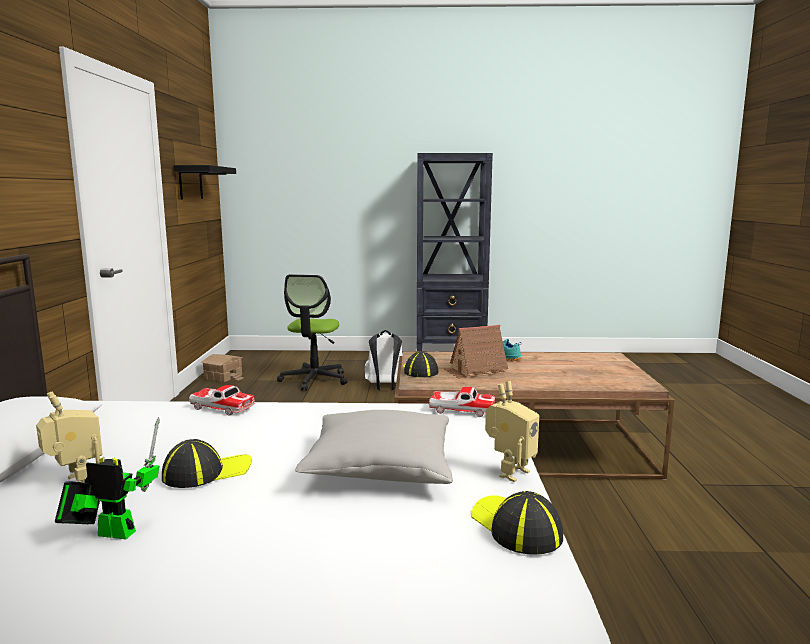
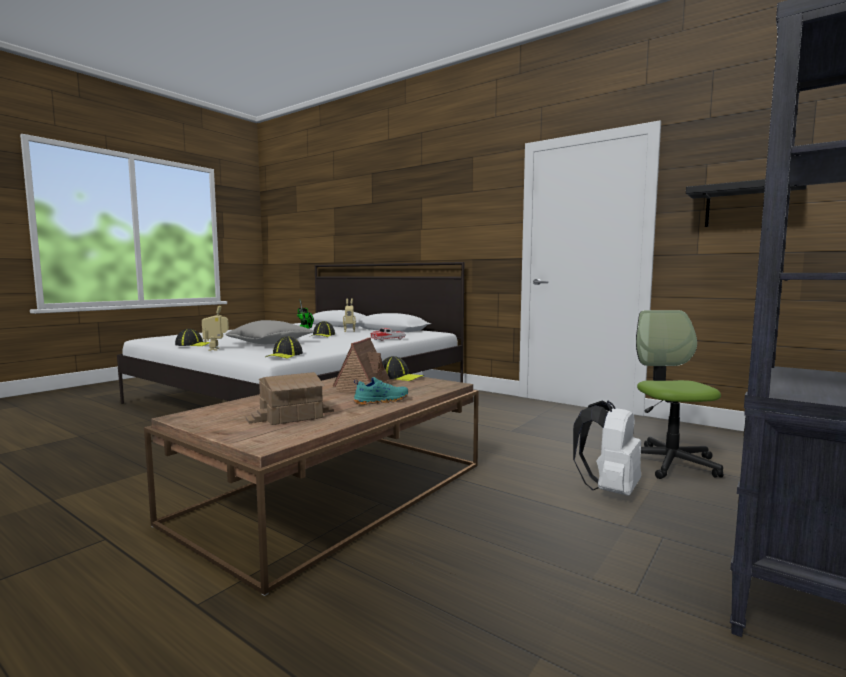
camera: 125 degrees right, 5 degrees down
(222, 377) = (700, 432): toy house -> toy house (290, 414)
(314, 380) = (669, 463): office chair -> office chair turned 45 degrees clockwise
(461, 410) = (284, 355): toy car -> cap

